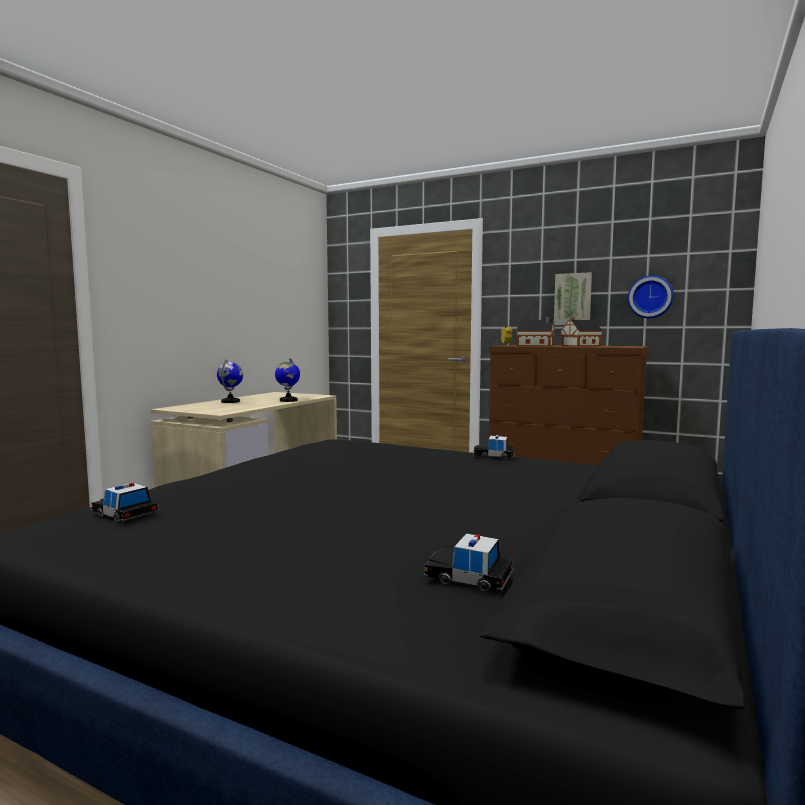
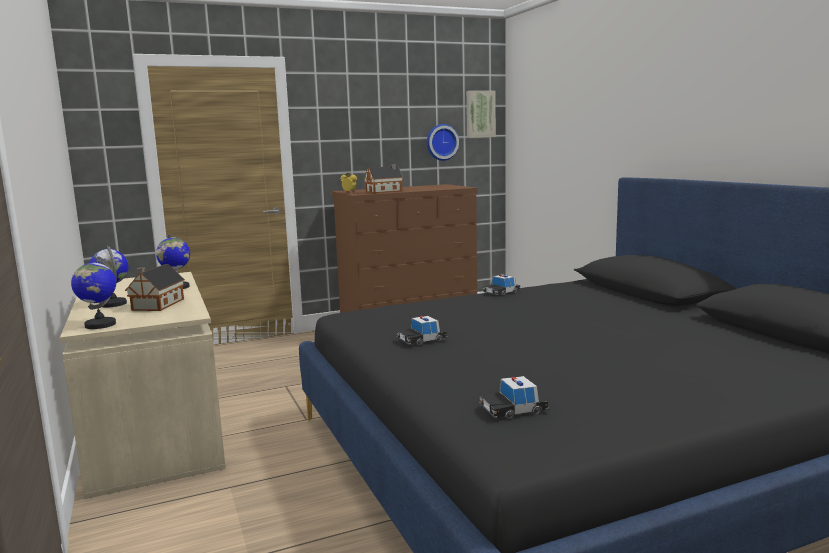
camera: 50 degrees left, 5 degrees up
(181, 408) = (100, 325): none -> globe
(469, 577) = (760, 348): toy car -> toy car (422, 339)
(573, 299) = (381, 144): picture -> picture (480, 114)
(579, 346) = (411, 188): toy house -> toy house (156, 305)

